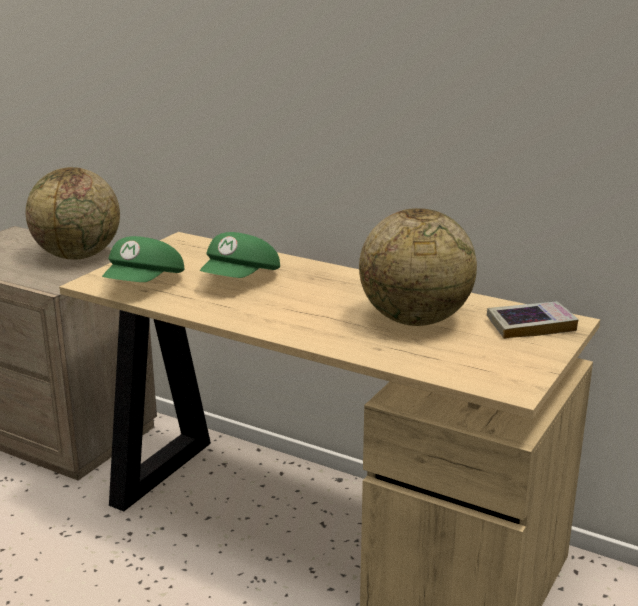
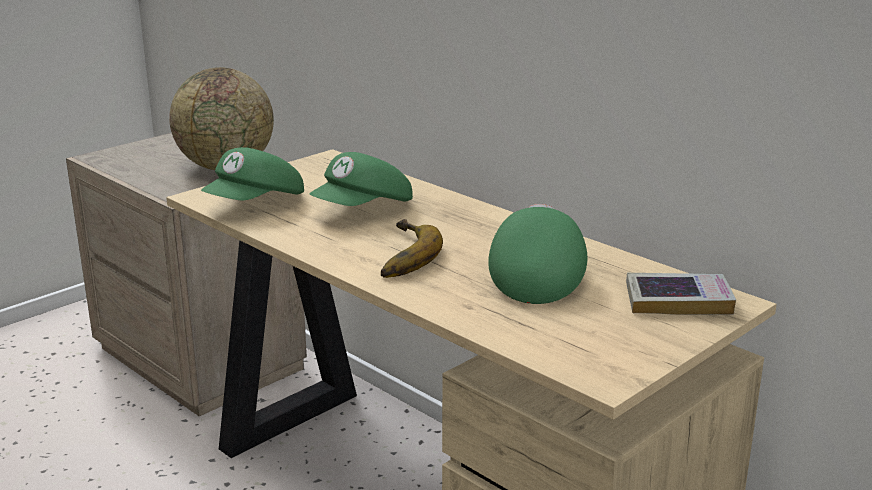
camera: 15 degrees right, 0 degrees up
(296, 315) = (399, 256): none -> banana
(414, 320) = (535, 277): globe -> green cap

